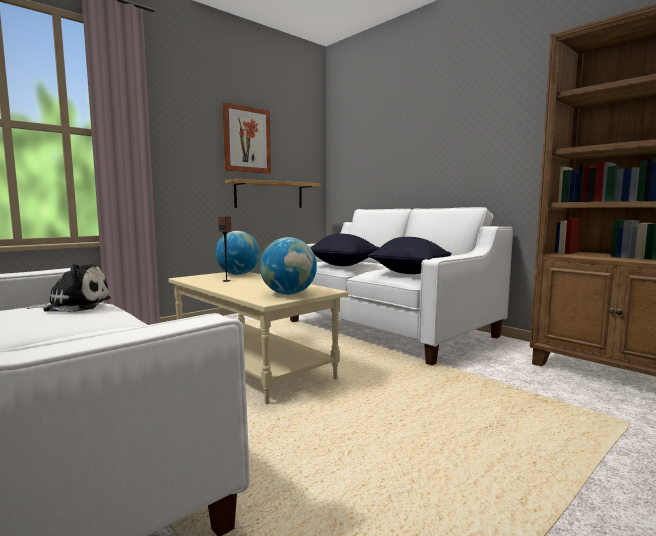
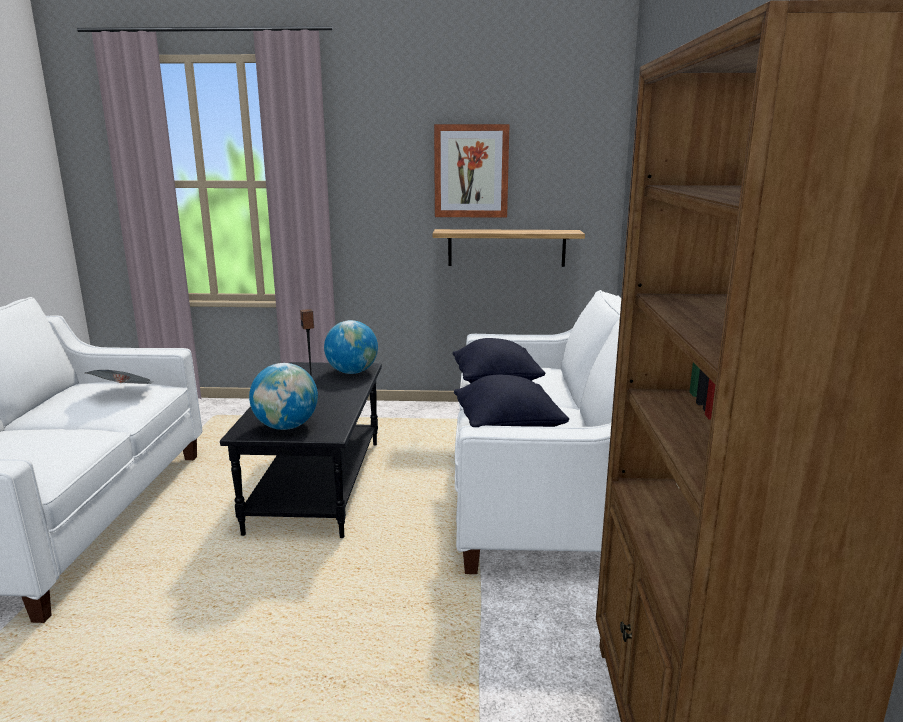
camera: 45 degrees right, 10 degrees up
(74, 306) = (125, 393): plush toy -> newspaper
(253, 365) = (319, 485): beige coffee table -> black coffee table

